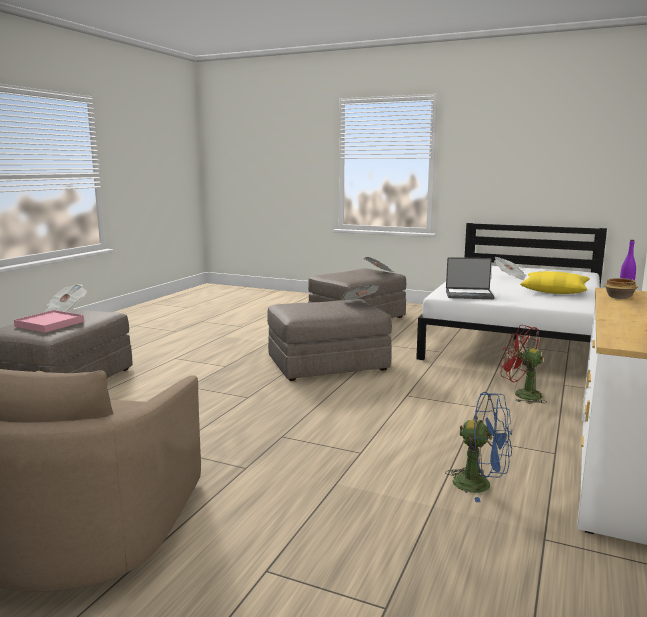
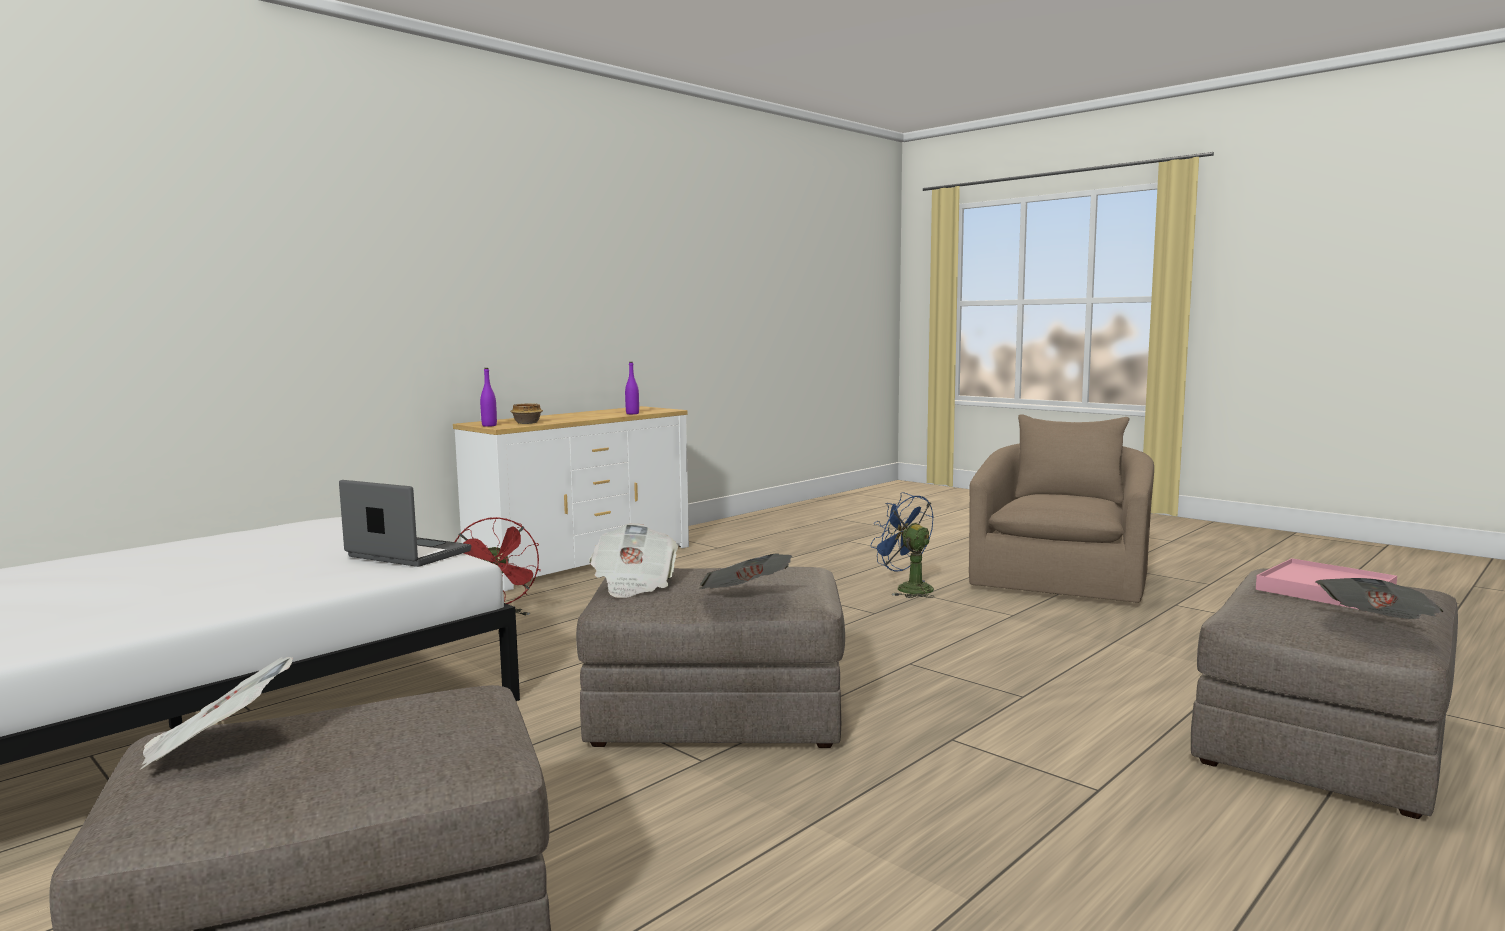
camera: 160 degrees left, 5 degrees down
(480, 485) = (715, 567): blue fan -> blue fan (907, 588)
(510, 277) = (112, 592): newspaper -> newspaper (745, 598)
(554, 290) = (207, 552): yellow pillow -> none
(612, 326) = (632, 413): none -> purple bottle

